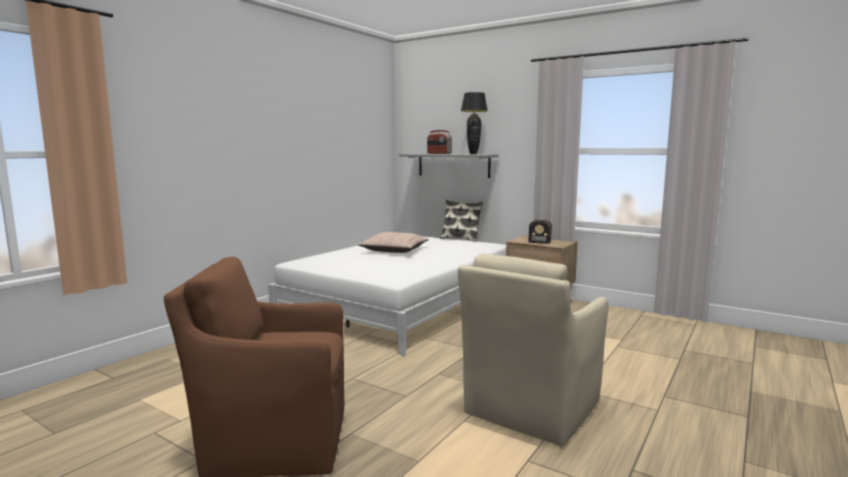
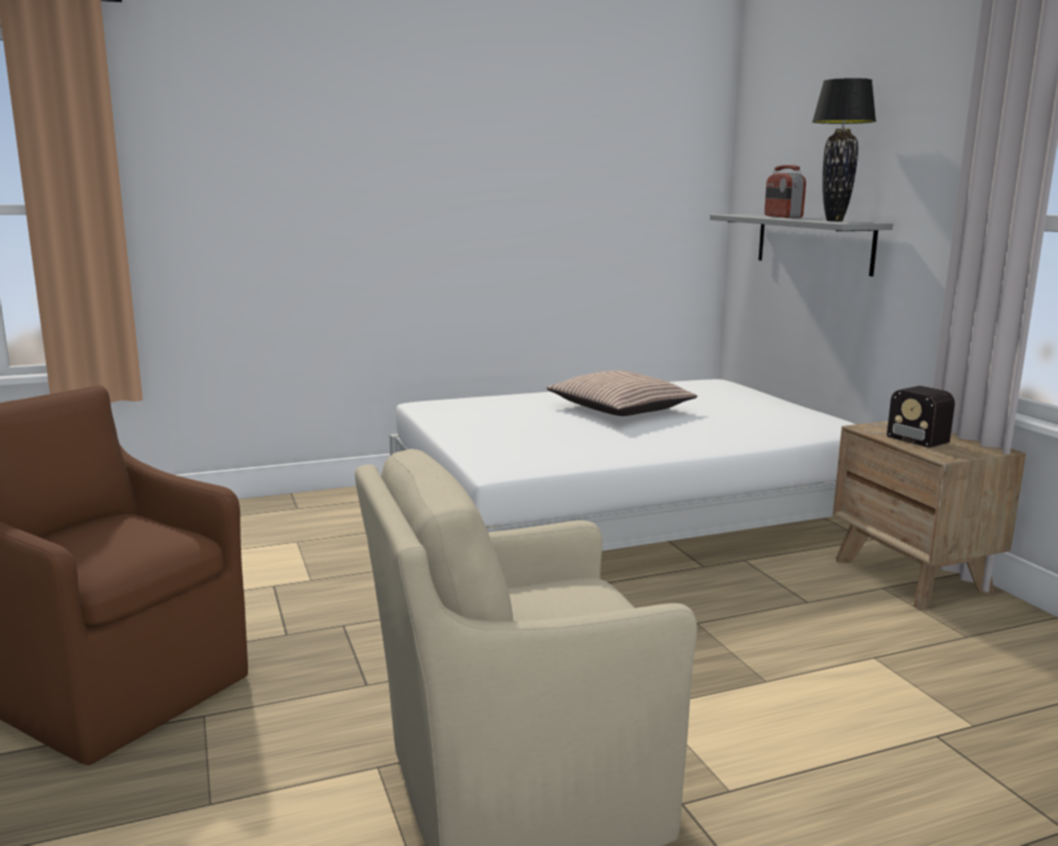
camera: 35 degrees right, 5 degrees up
(461, 239) = (803, 404): pillow -> none

